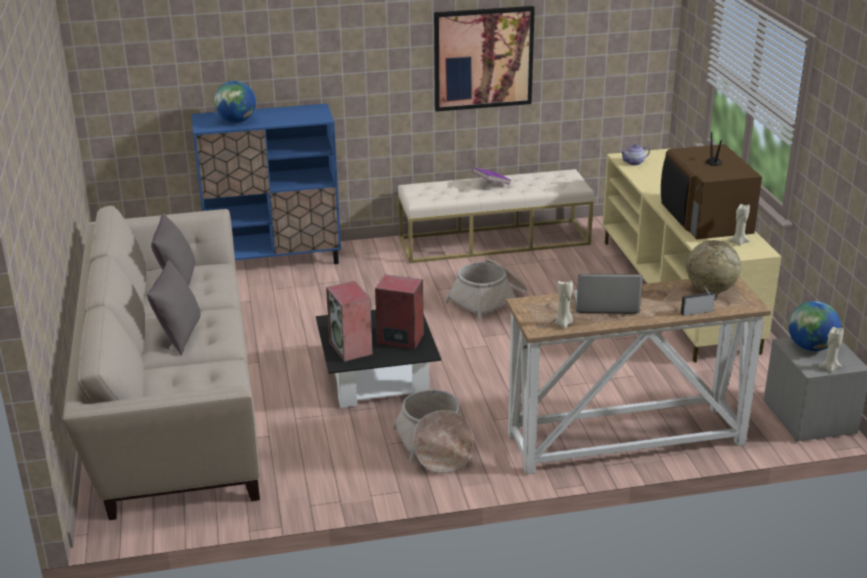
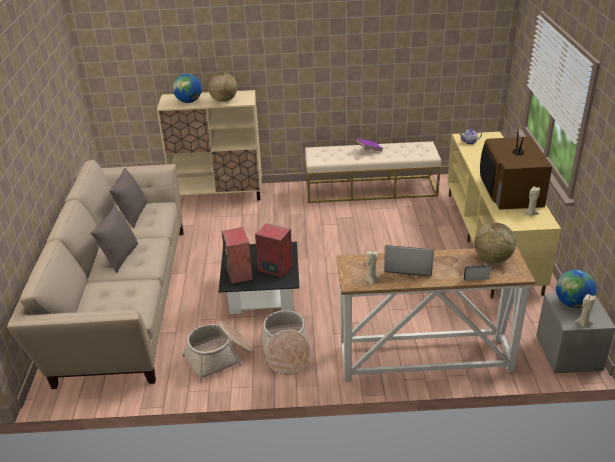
camera: 10 degrees right, 5 degrees up
(274, 259) = (218, 194): blue cabinet -> beige cabinet
(288, 118) = (224, 100): none -> globe
(483, 58) = (366, 61): picture -> none
(489, 300) = (355, 236): basket -> basket (219, 357)

